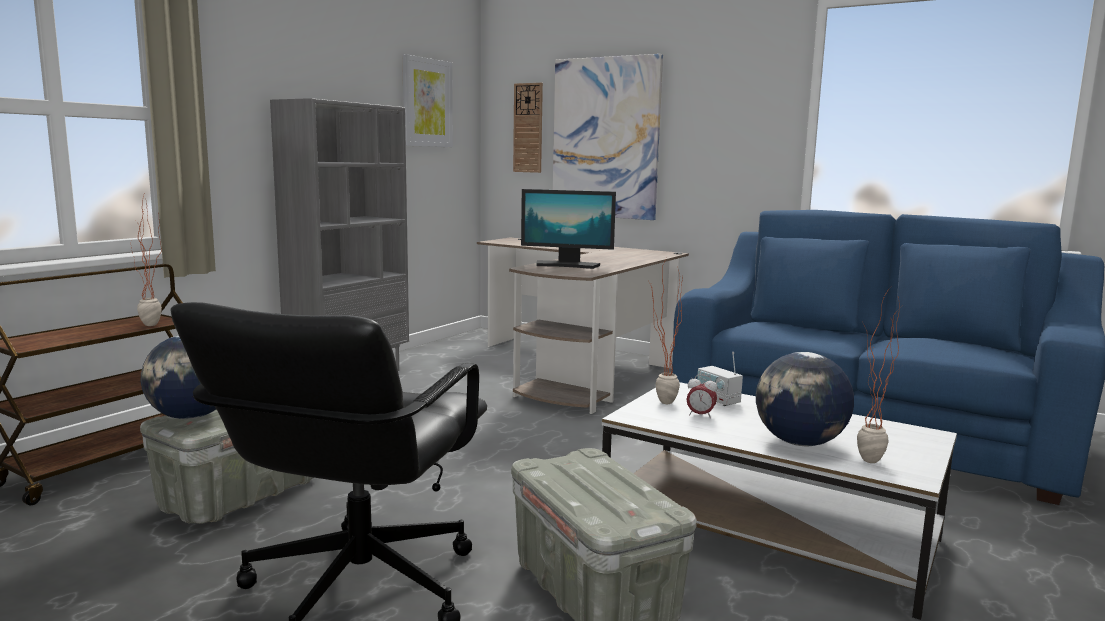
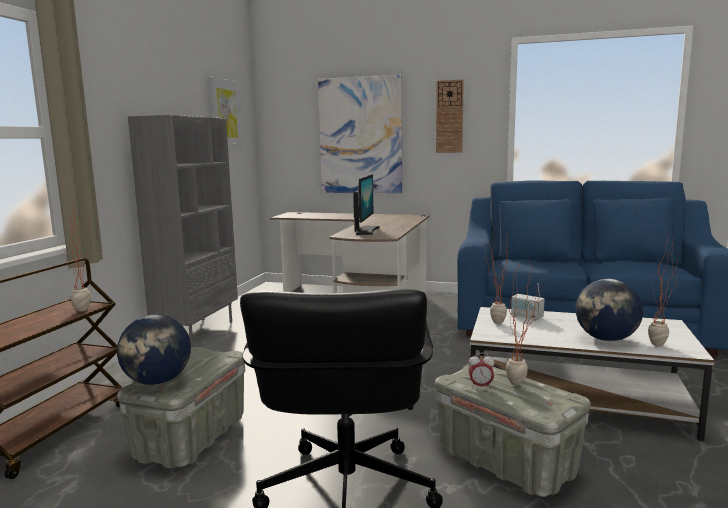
camera: 15 degrees left, 0 degrees up
(528, 128) = (297, 130): wall clock -> wall clock (449, 116)
(567, 265) = (365, 231): monitor -> monitor turned 75 degrees counterclockwise
(619, 485) = (522, 385): none -> potted plant
(700, 415) = (528, 329): alarm clock -> alarm clock (480, 386)

